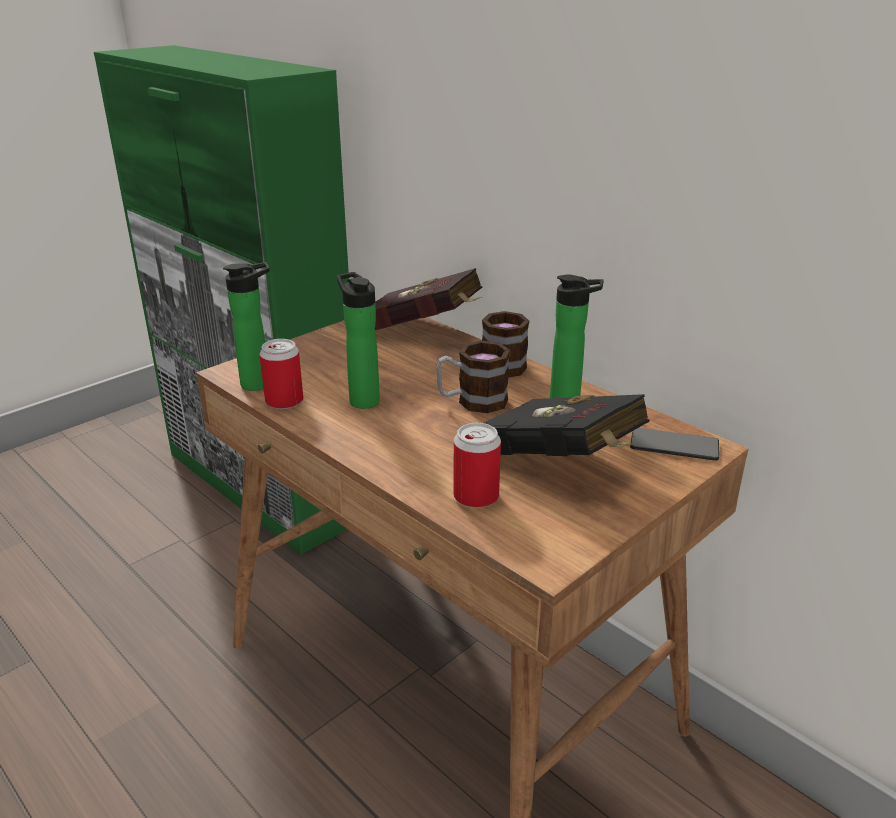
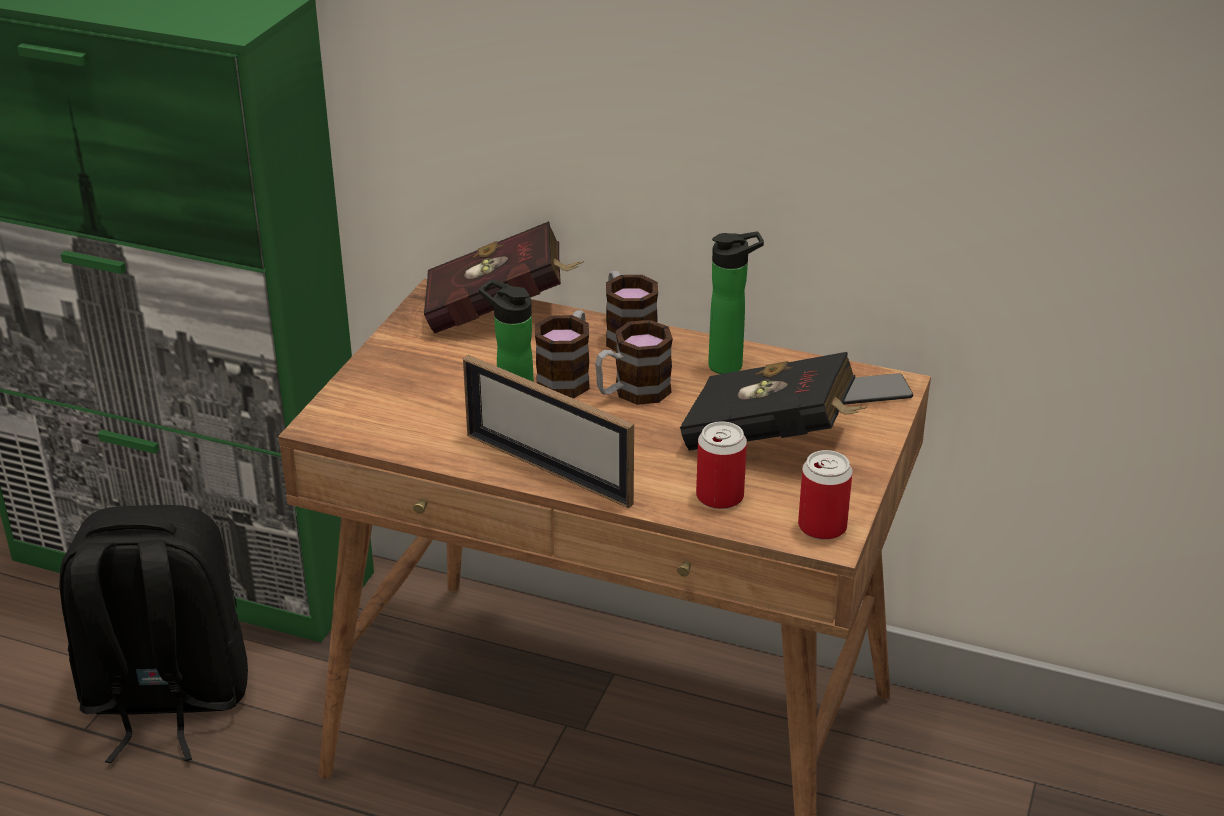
camera: 25 degrees left, 5 degrees up
(184, 561) = (164, 699): none -> black backpack
(260, 383) = (374, 431): bottle -> none
(284, 401) = (426, 446): can -> can (822, 526)
(355, 439) = (548, 469): none -> picture frame
(432, 380) = (567, 376): none -> mug

